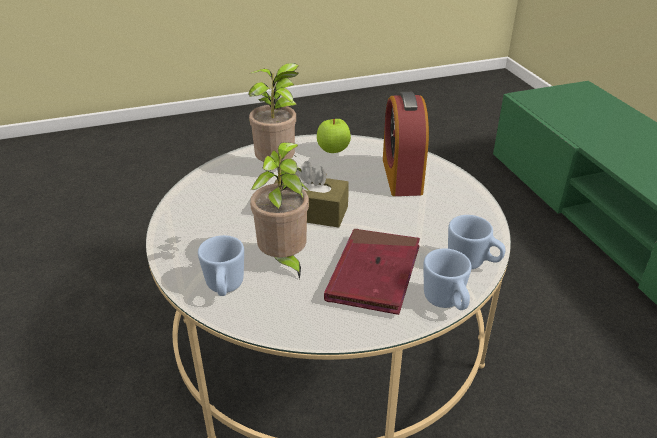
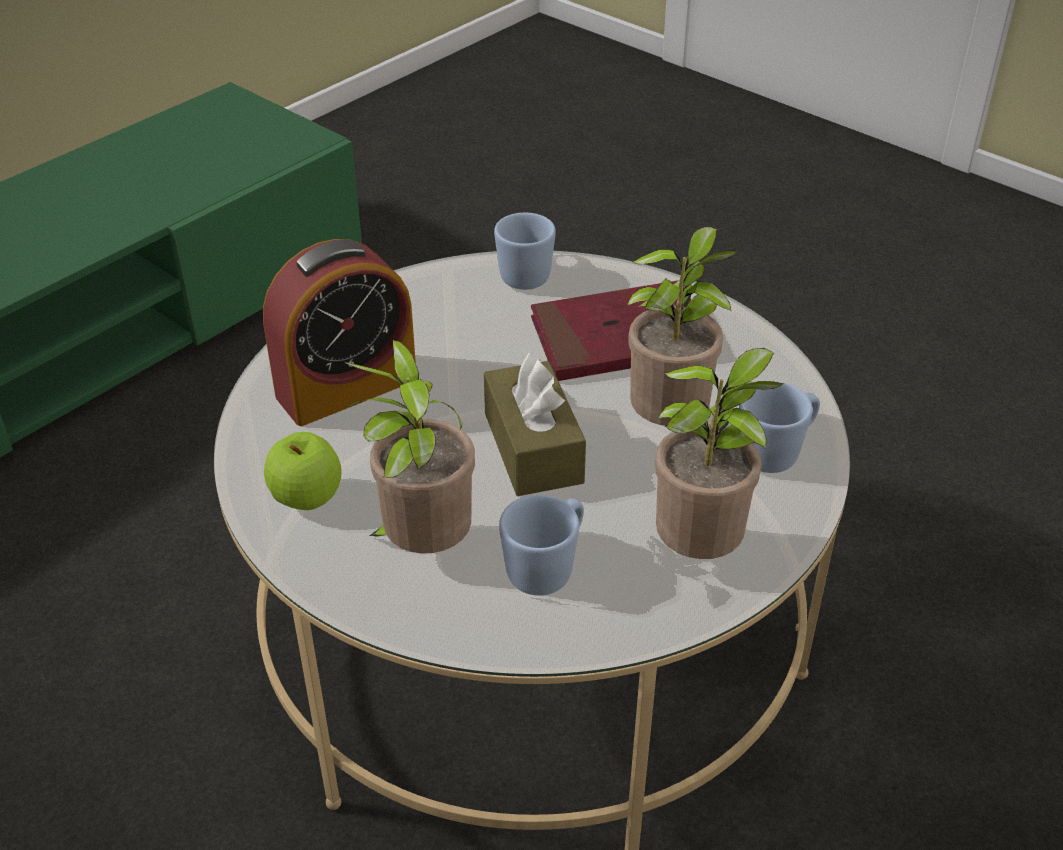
camera: 120 degrees left, 5 degrees up
(194, 233) = (702, 551): none -> potted plant
(446, 302) = (617, 274): blue mug -> blue mug (547, 568)

